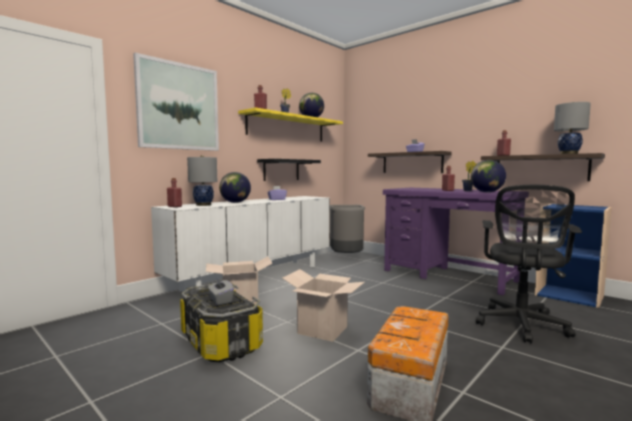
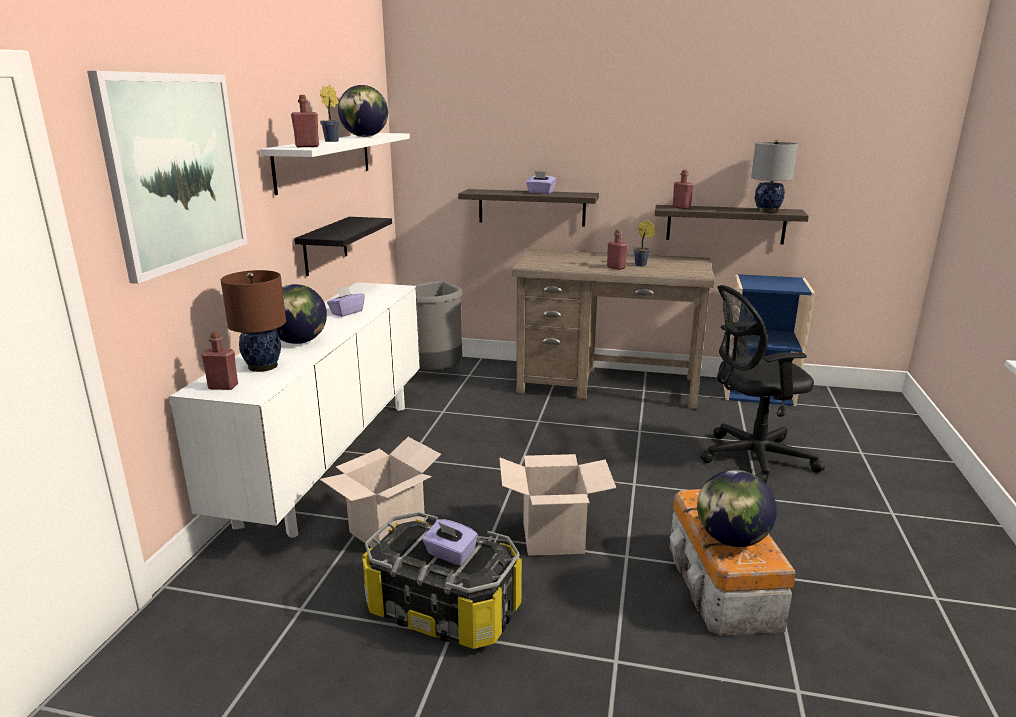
camera: 30 degrees left, 15 degrees up
(203, 205) = (263, 366): grey table lamp -> brown table lamp
(220, 301) = (450, 554): grey tissue box -> purple tissue box
(287, 128) = (325, 160): yellow shelf -> white shelf
(449, 275) = (608, 385): purple desk -> brown desk
(486, 192) = (674, 271): globe -> globe (731, 539)
(521, 326) = (751, 458): black office chair -> black office chair turned 90 degrees clockwise

